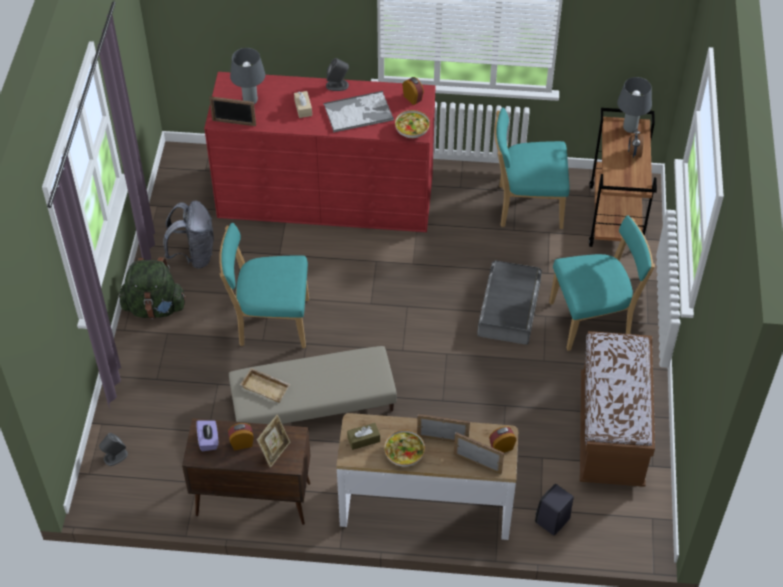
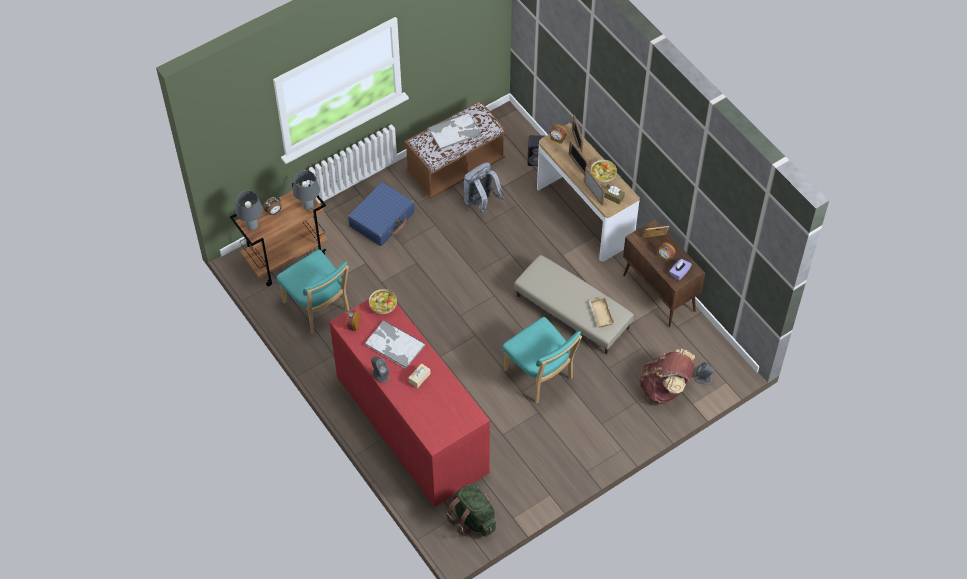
camera: 130 degrees left, 5 degrees up
(143, 414) = (664, 388): none -> brown backpack
(155, 307) = (591, 447): green backpack -> green backpack (473, 519)
(194, 255) = (531, 460): grey backpack -> grey backpack (481, 202)
(234, 123) = (469, 406): picture frame -> picture frame (593, 193)
(250, 101) = (442, 412): grey table lamp -> grey table lamp (309, 206)
(509, 308) = (412, 264): grey storage box -> none
(593, 320) = (382, 219): turquoise chair -> blue suitcase
(622, 385) = (455, 131): none -> tray

